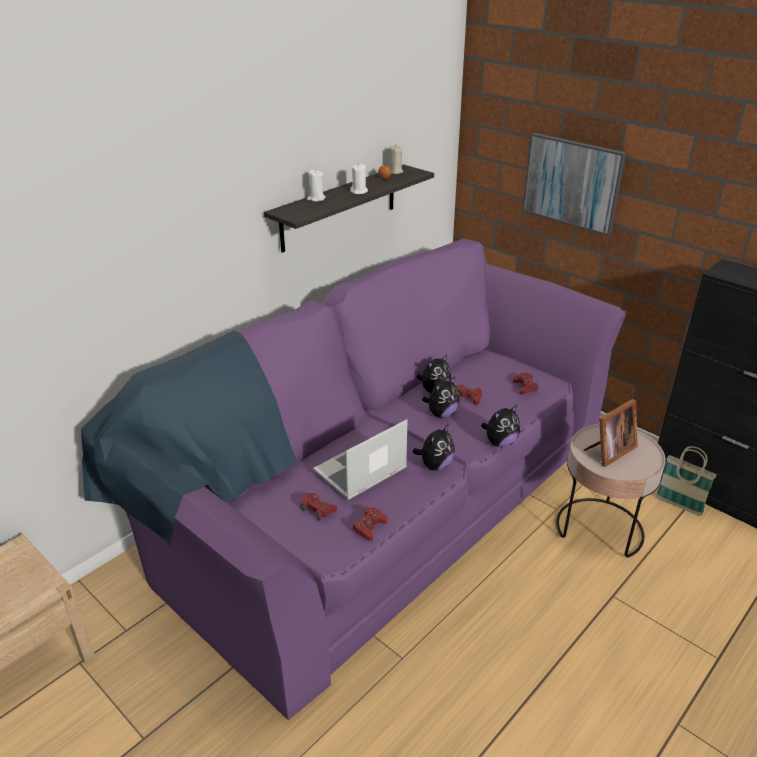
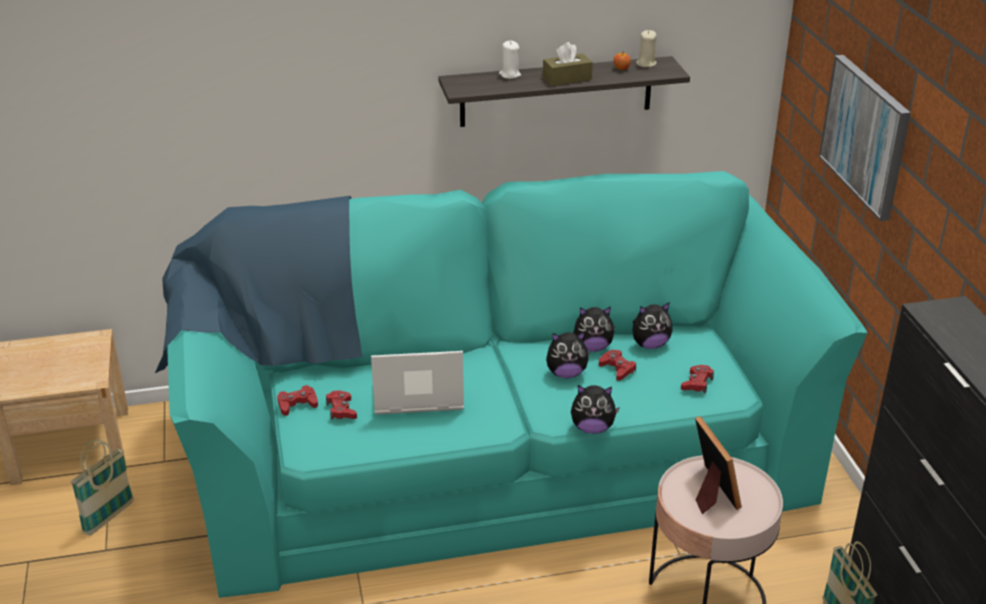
camera: 35 degrees right, 0 degrees up
(119, 707) = (109, 518): none -> basket
(359, 191) = (567, 78): white candle -> brown tissue box
(369, 527) = (367, 446): red game controller -> red game controller (297, 404)
(382, 498) = (496, 454): purple sofa -> turquoise sofa
(435, 465) = (495, 420): plush toy -> plush toy (650, 344)
(609, 451) = (710, 492): picture frame -> picture frame turned 105 degrees counterclockwise

